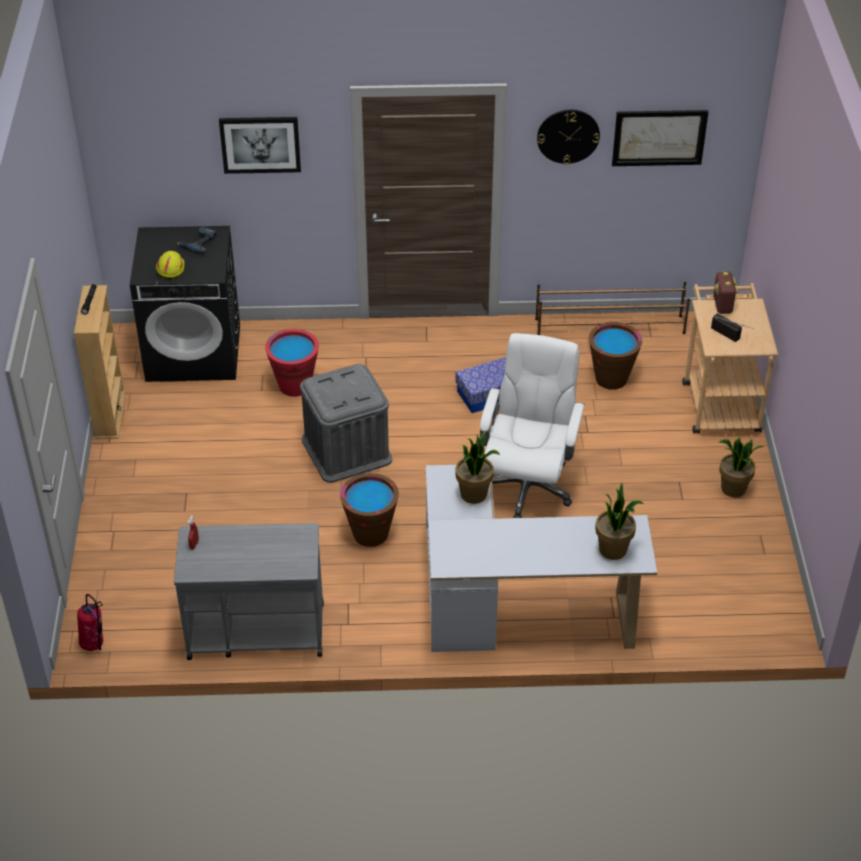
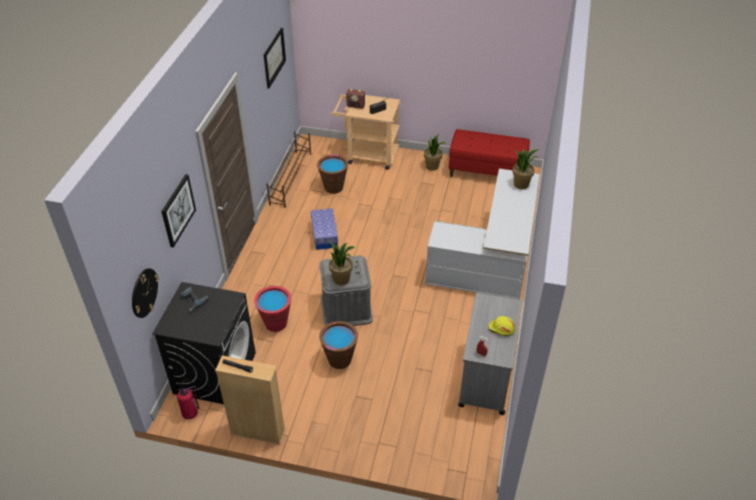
camera: 75 degrees left, 0 degrees up
(94, 644) = (480, 465): fire extinguisher -> fire extinguisher (191, 413)
(170, 268) = (213, 320): yellow hard hat -> yellow hard hat (501, 329)
(370, 533) = (421, 309): brown bucket -> brown bucket (340, 360)
(474, 494) = (457, 231): potted plant -> potted plant (341, 279)
(527, 485) = (404, 237): white office chair -> none
(568, 136) = (255, 85): wall clock -> wall clock (144, 292)
(759, 567) = (487, 172): none -> red bench

